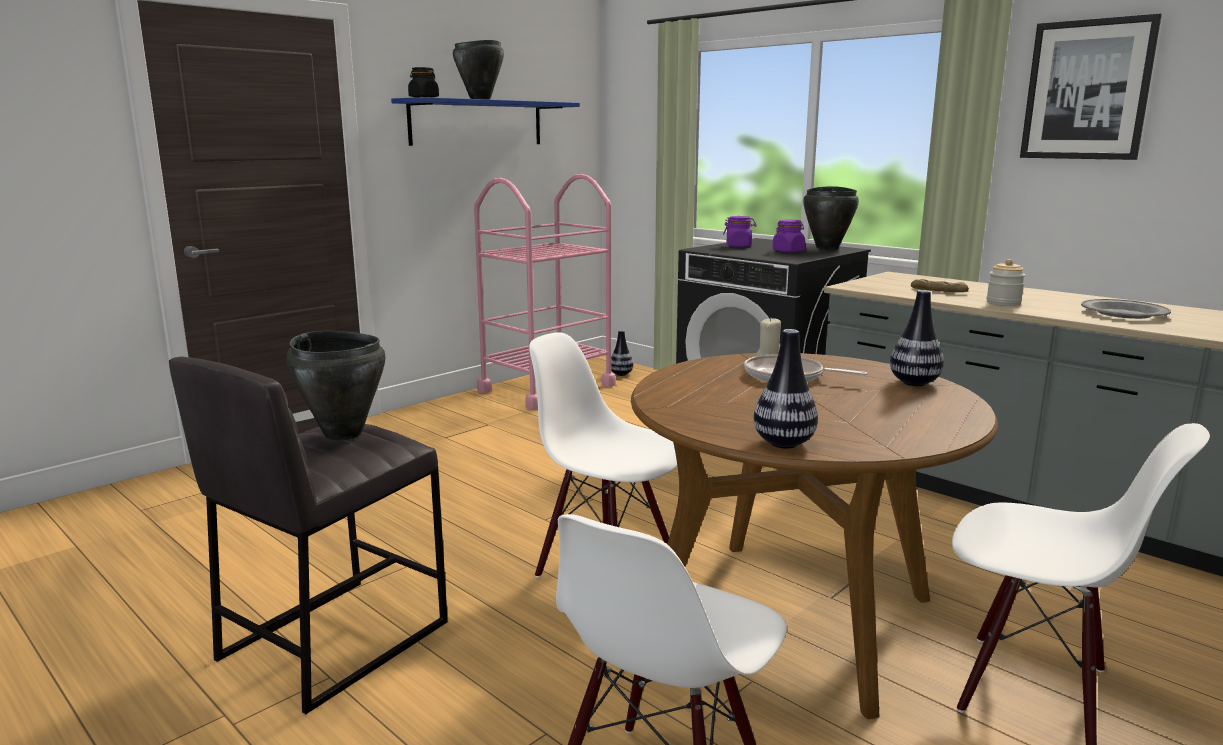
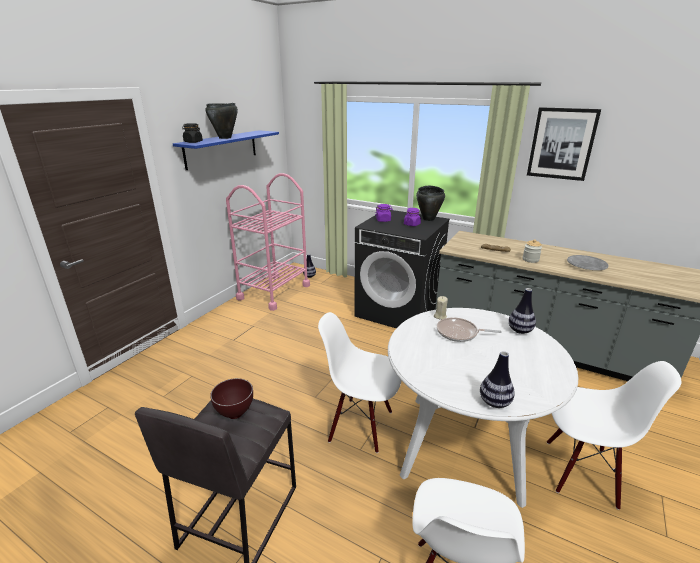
camera: 15 degrees left, 10 degrees up
(343, 434) = (235, 413): black cooking pot -> brown bowl
(791, 618) = (463, 446): brown dining table -> white dining table

